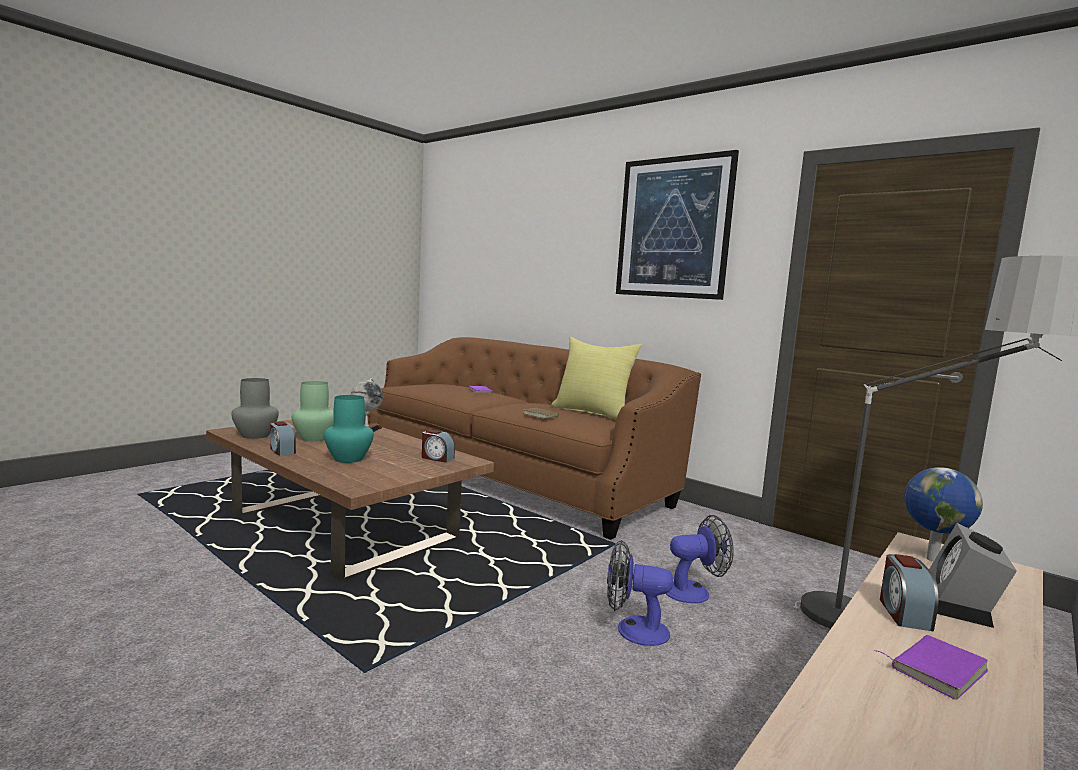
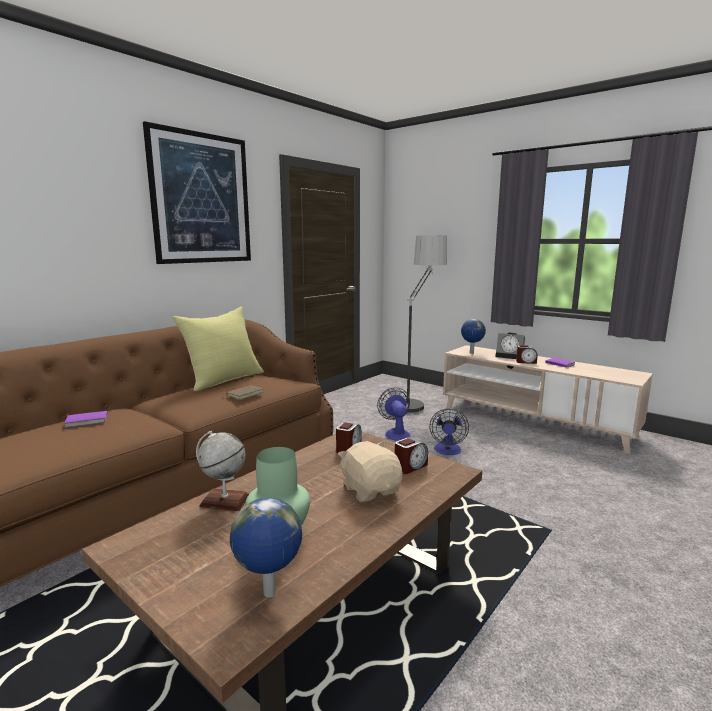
camera: 90 degrees left, 5 degrees up
(254, 435) = (269, 594): grey vase -> globe
(282, 451) = (354, 541): alarm clock -> alarm clock (410, 467)
(347, 459) = (370, 490): turquoise vase -> beige plush toy

